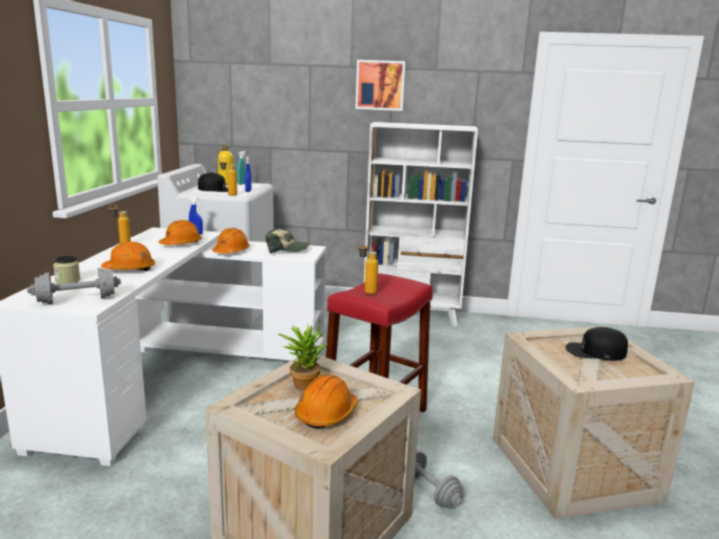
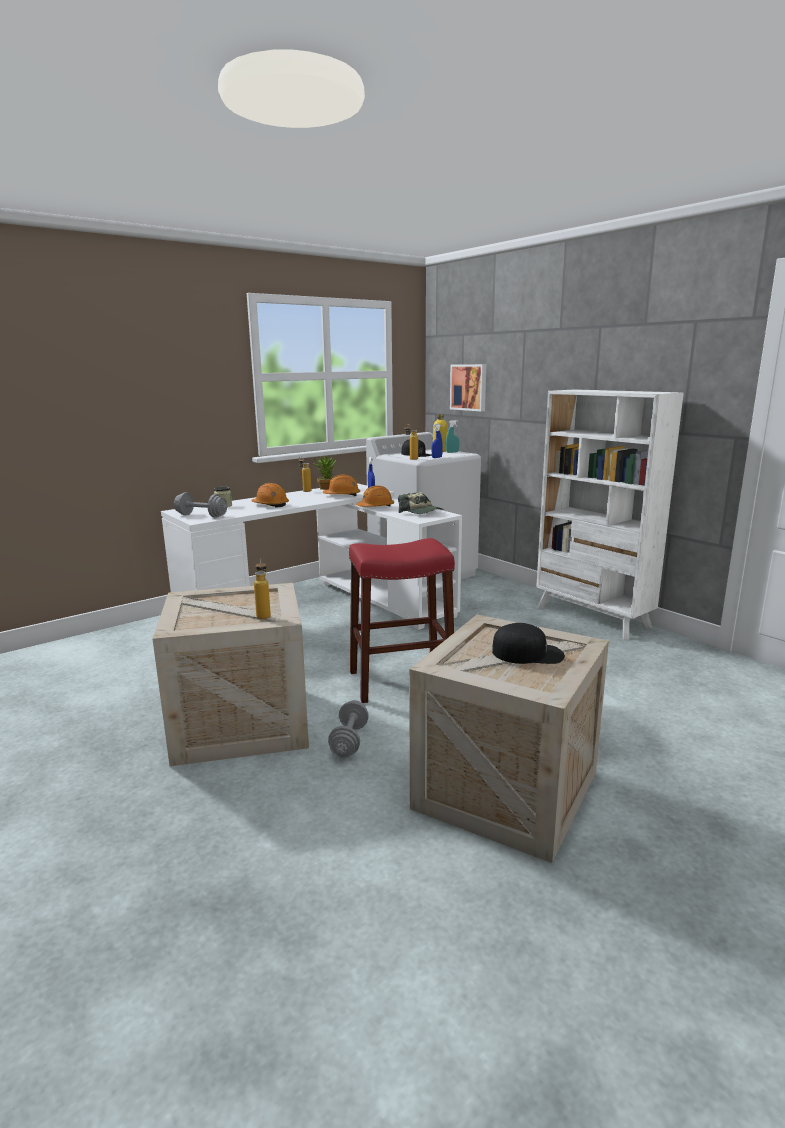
camera: 45 degrees right, 0 degrees up
(303, 383) = (245, 597): potted plant -> potted plant (326, 488)
(326, 414) = (217, 617): orange hard hat -> none
(366, 291) = (382, 546): bottle -> bottle (264, 614)
(380, 85) = (585, 347): picture -> picture (469, 387)
(595, 351) = (528, 653): black cap -> black cap turned 135 degrees clockwise

